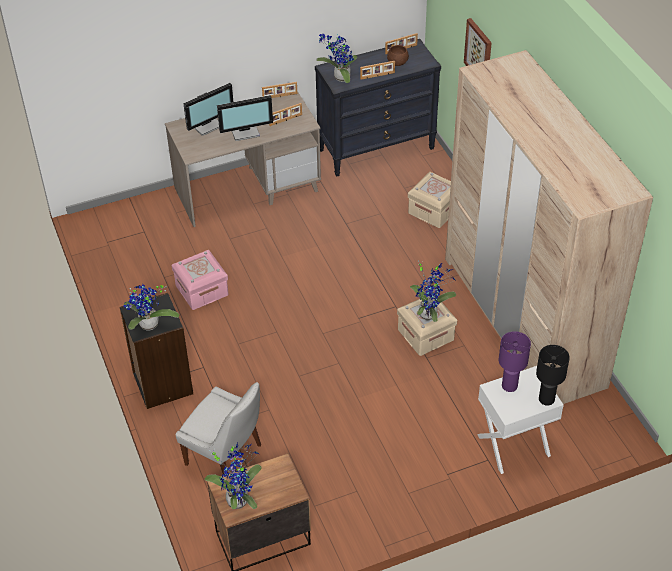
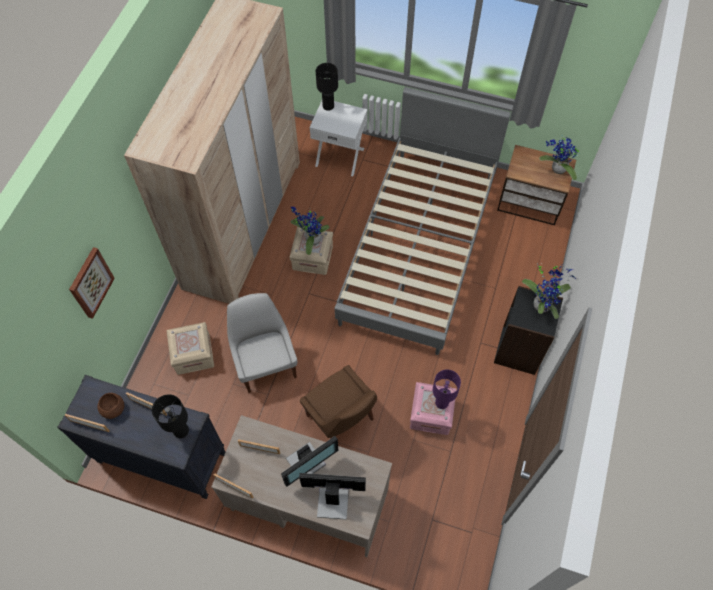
camera: 140 degrees left, 15 degrees up
(226, 456) = (514, 266): white chair -> white chair (266, 363)
(245, 131) = (307, 462): monitor -> monitor turned 120 degrees clockwise
(271, 244) = (341, 419): none -> brown chair
(336, 409) = (418, 248): none -> grey bed
(340, 78) = (181, 431): potted plant -> black table lamp
(510, 386) = (339, 126): purple table lamp -> purple table lamp (441, 402)

